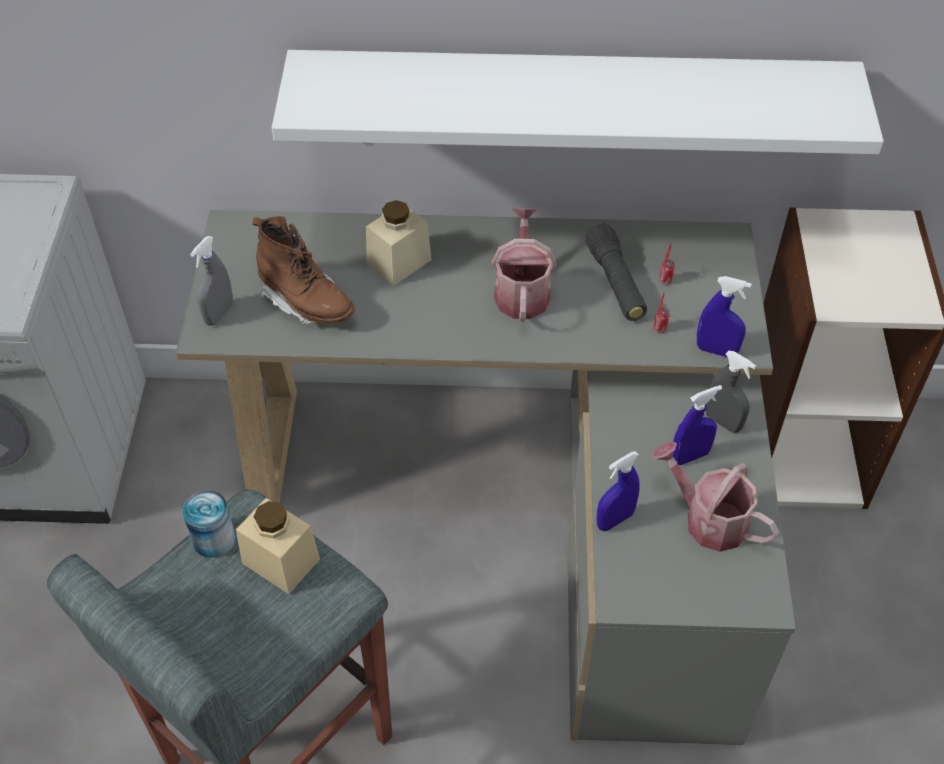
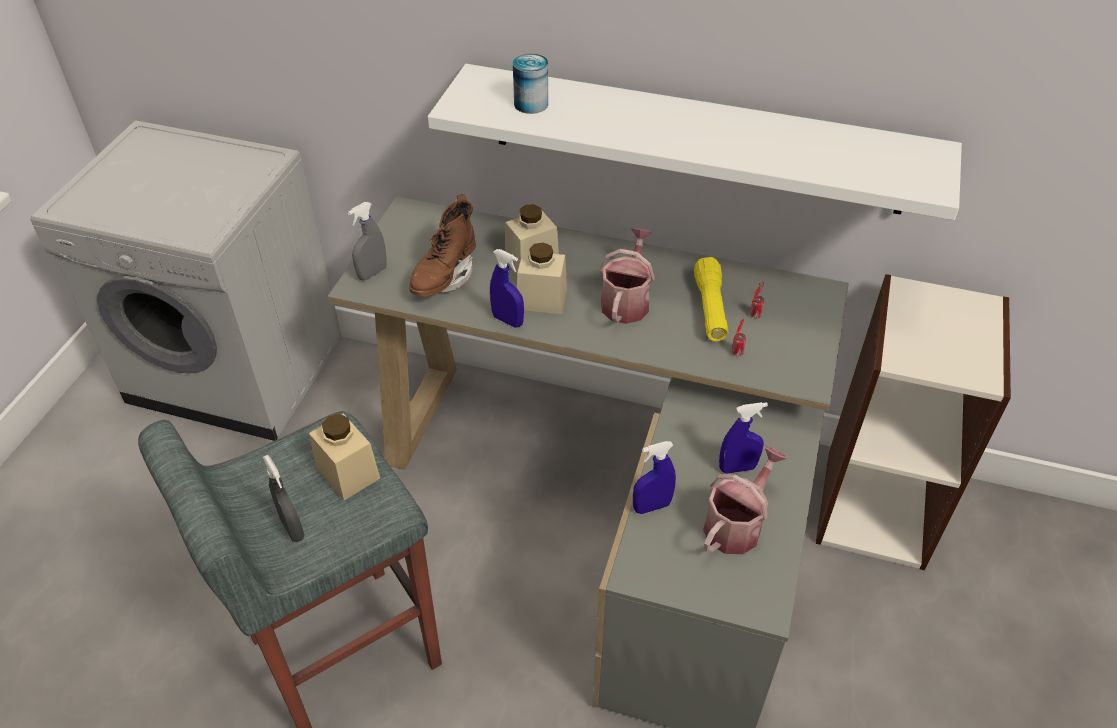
camera: 15 degrees right, 5 degrees down
(214, 539) = (301, 444): can -> can (531, 104)
(306, 302) = (444, 277): brown boot -> brown boot turned 60 degrees clockwise
(427, 308) = (542, 299): none -> beige jar
(615, 283) = (710, 309): black flashlight -> yellow flashlight
(708, 519) = (736, 524): watering can -> watering can turned 75 degrees clockwise
(716, 350) = (782, 379): blue spray bottle -> blue spray bottle (507, 320)
(723, 422) = (777, 445): grey spray bottle -> grey spray bottle (292, 528)

